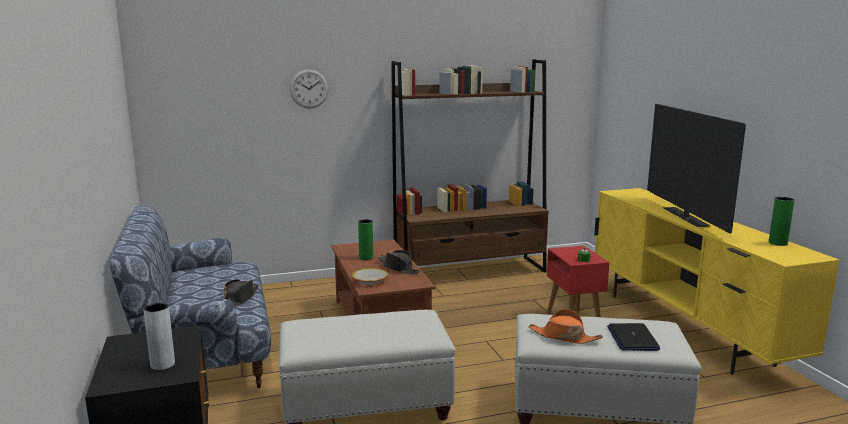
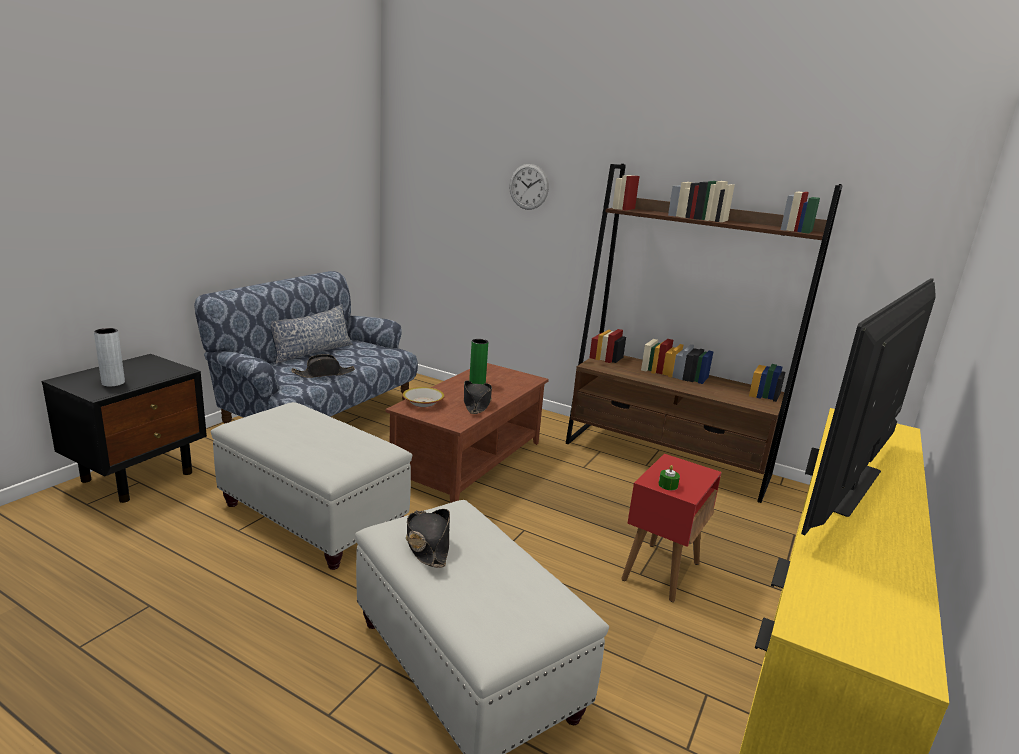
camera: 45 degrees right, 5 degrees up
(179, 290) = (312, 352): none -> pillow
(564, 337) = (427, 544): orange hat -> black hat
(632, 338) = (487, 596): laptop -> none
(778, 243) = (898, 603): green vase -> none

